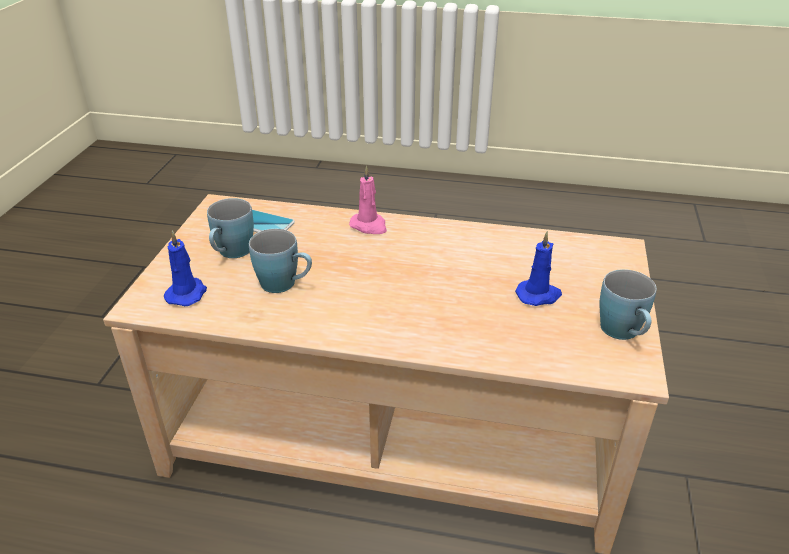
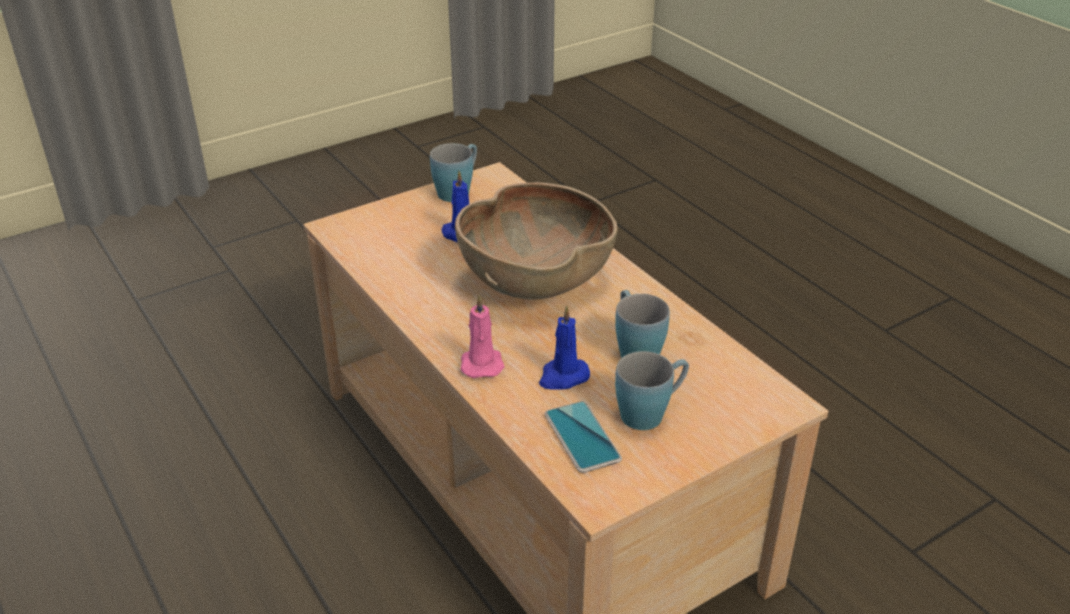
camera: 135 degrees left, 0 degrees up
(187, 293) = (731, 390): blue candle -> blue candle (563, 377)
(423, 292) = (535, 280): none -> brown bowl

